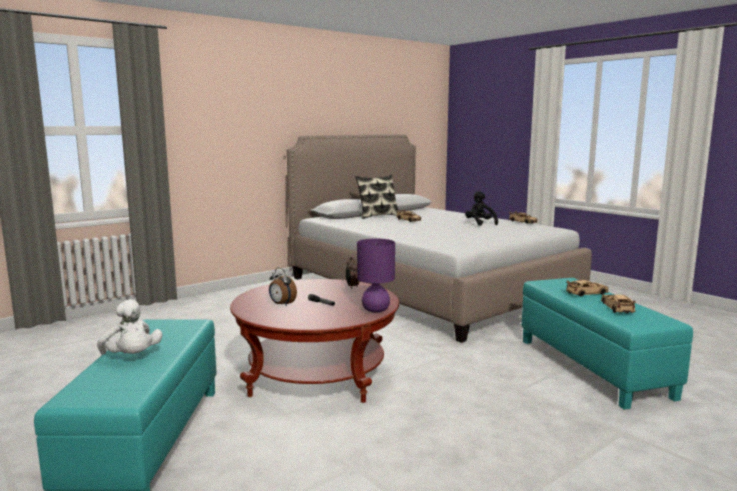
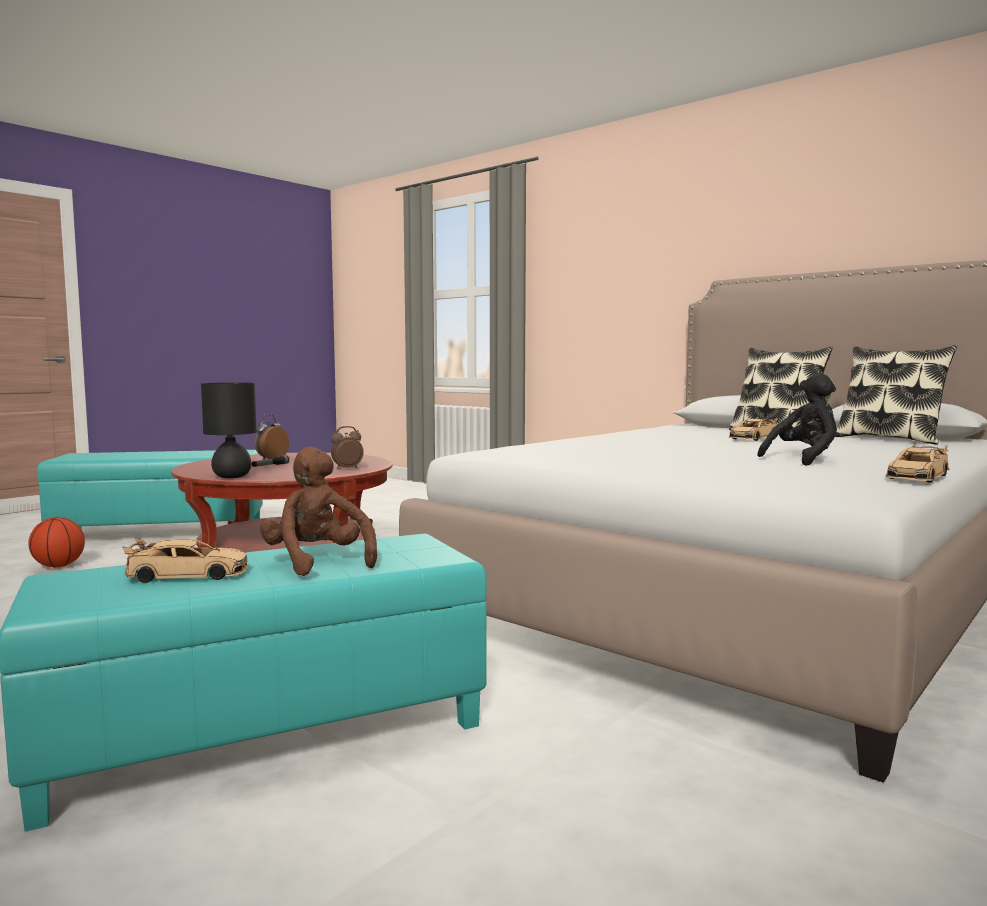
camera: 80 degrees right, 5 degrees down
(132, 357) = (152, 454): white plush toy -> none
(268, 479) = (58, 566): none -> basketball
(376, 310) = (231, 476): purple table lamp -> black table lamp
(413, 211) = (889, 439): none -> pillow
(586, 293) = (317, 562): beige toy car -> brown plush toy

